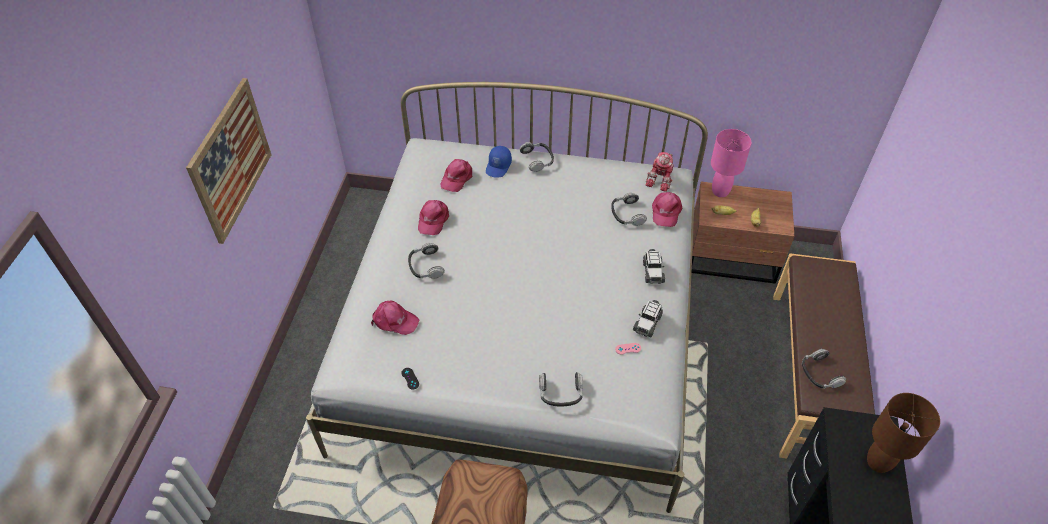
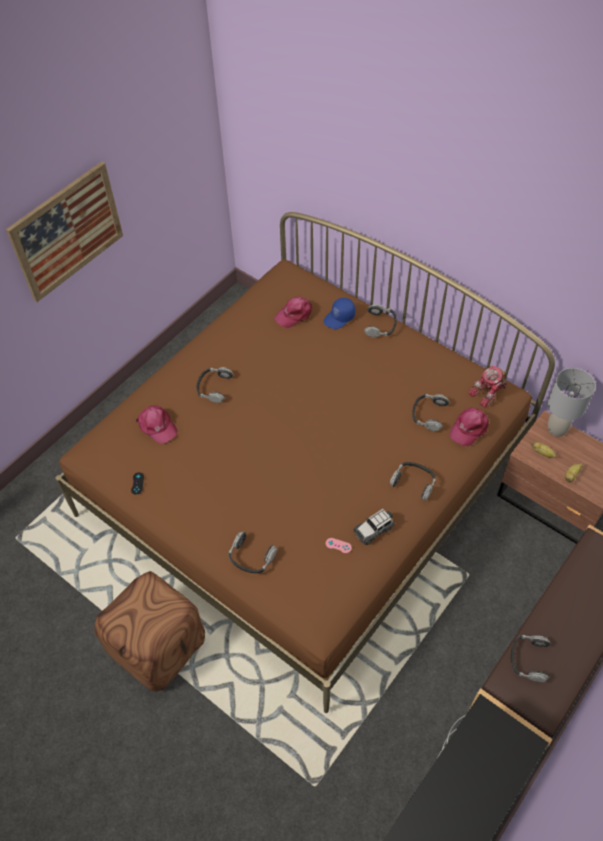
camera: 30 degrees right, 5 degrees up
(433, 220) = (248, 346): pink cap -> none
(524, 332) = (303, 483): white bed -> brown bed
(652, 272) = (413, 482): toy car -> headphones
(720, 191) = (557, 429): pink table lamp -> grey table lamp
(878, 463) = (494, 775): brown table lamp -> none

